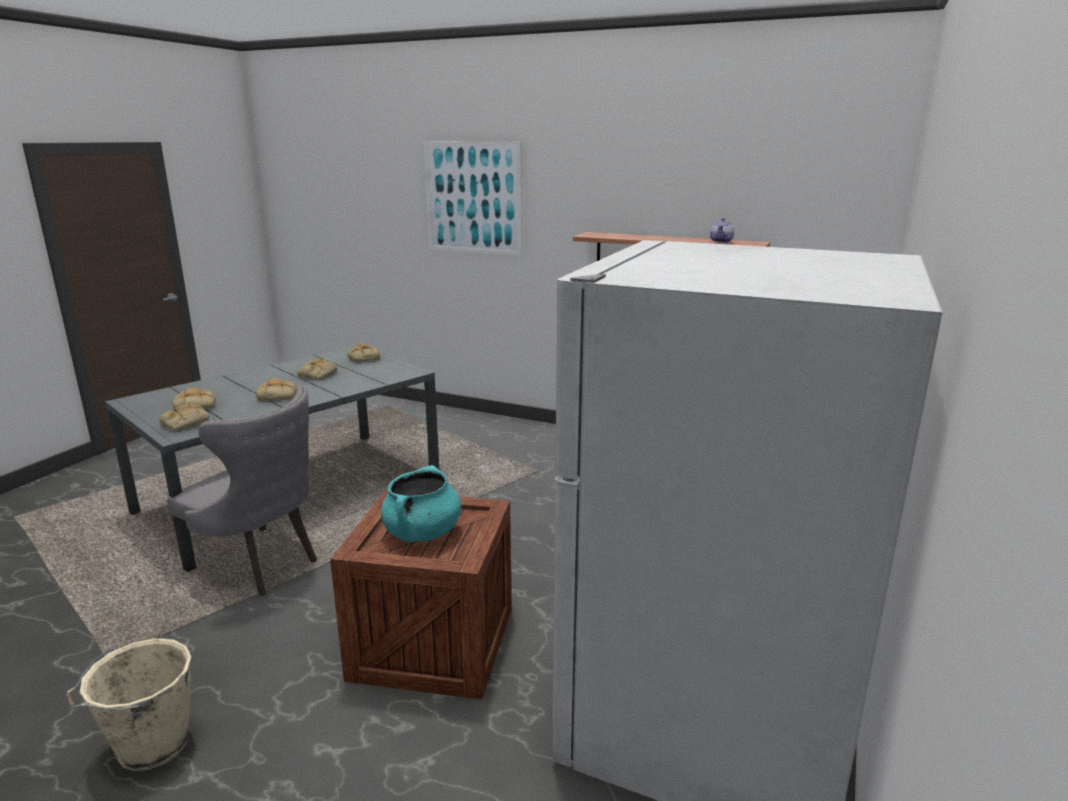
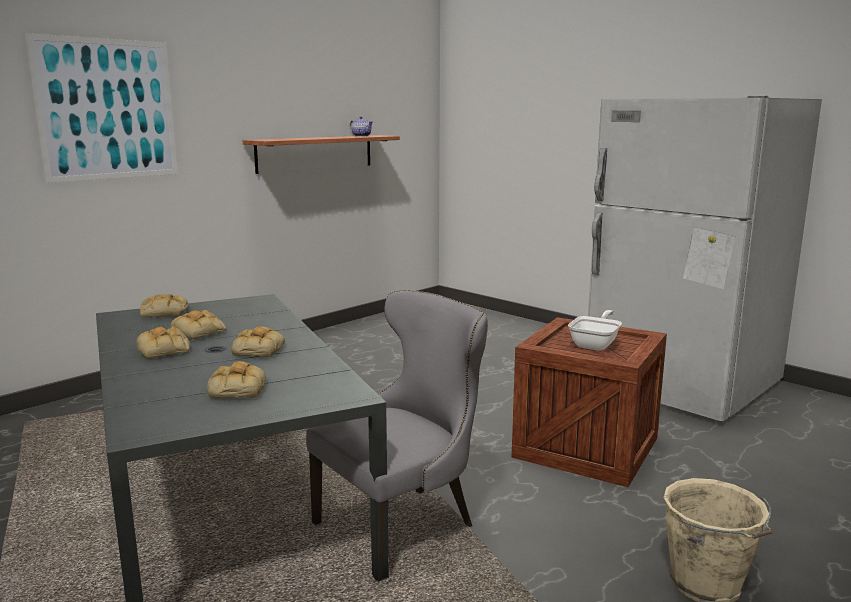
camera: 70 degrees left, 5 degrees down
(185, 423) = (307, 392): bread -> bread (164, 350)
(422, 533) = (596, 344): turquoise cooking pot -> frying pan

